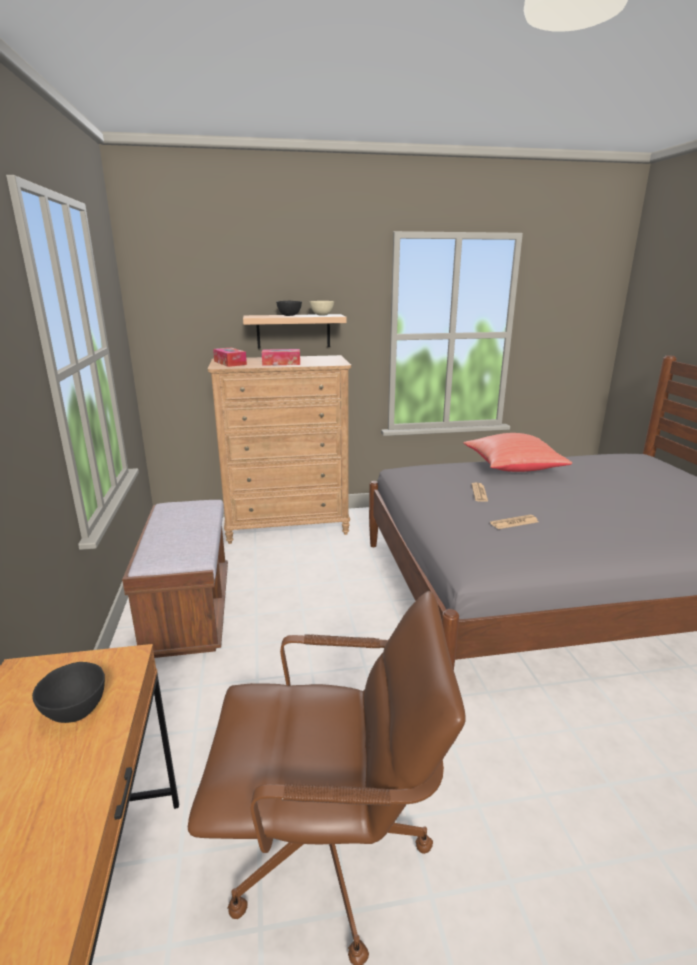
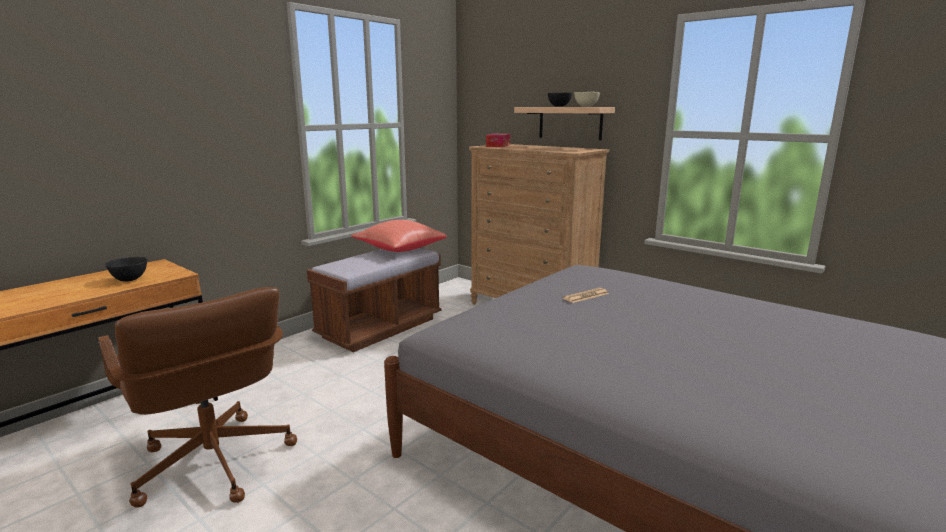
camera: 50 degrees right, 5 degrees down
(281, 363) = (529, 148): tissue box -> none
(514, 468) = (689, 295): red pillow -> red pillow (398, 250)
(514, 522) = (545, 321): newspaper -> none

